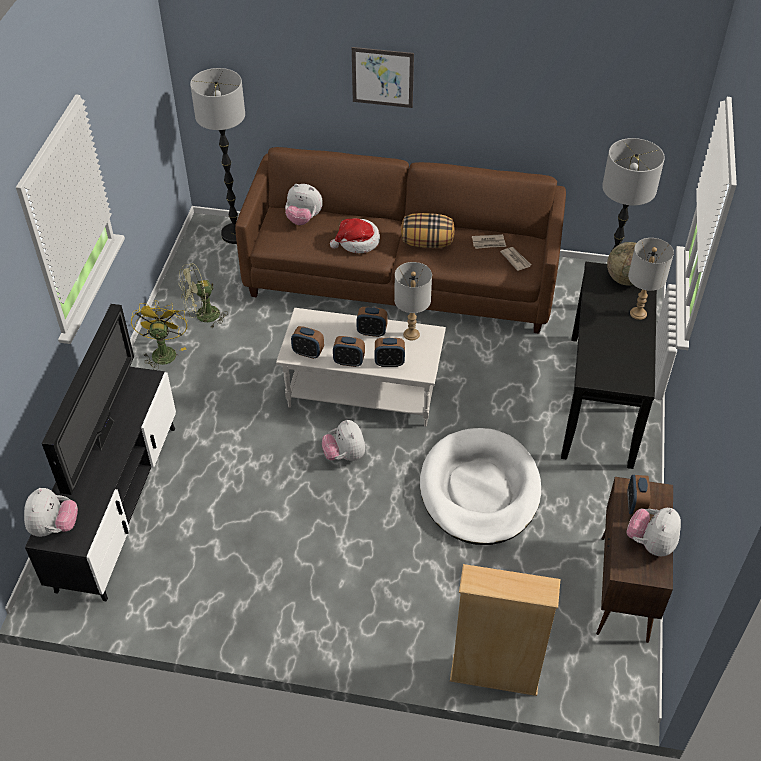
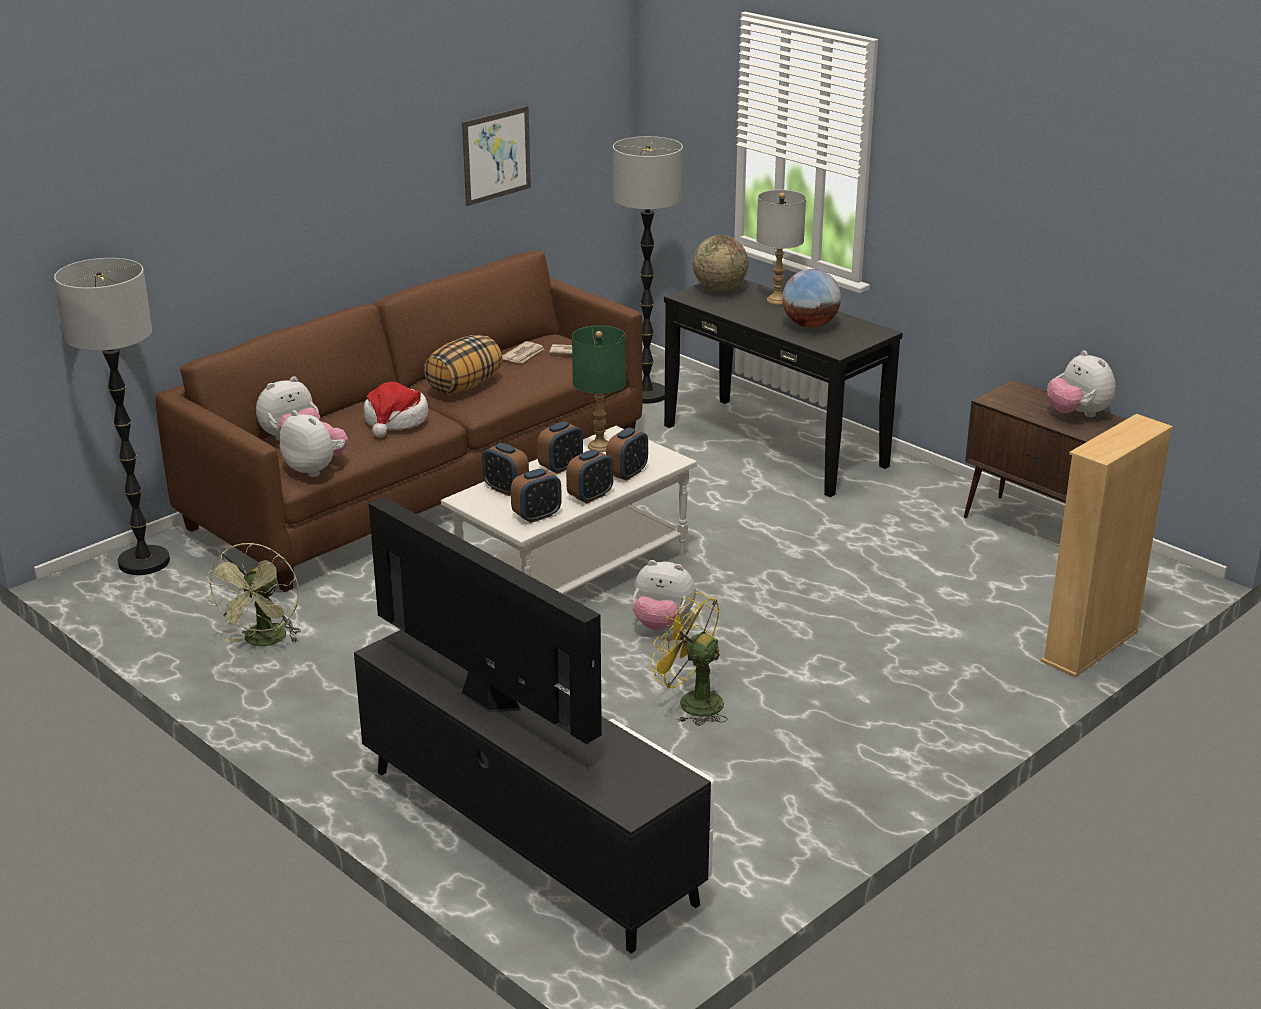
camera: 55 degrees left, 20 degrees down
(54, 527) = (622, 793): plush toy -> plush toy (316, 469)
(163, 351) = (281, 696): yellow fan -> yellow fan (691, 702)
(382, 77) = (300, 191): picture -> picture (496, 155)
(411, 334) = (600, 446): grey table lamp -> green table lamp
(480, 490) = (820, 558): white dog bed -> none
(615, 347) = (810, 325): none -> globe
(635, 505) = (1020, 404): alarm clock -> alarm clock (506, 489)

